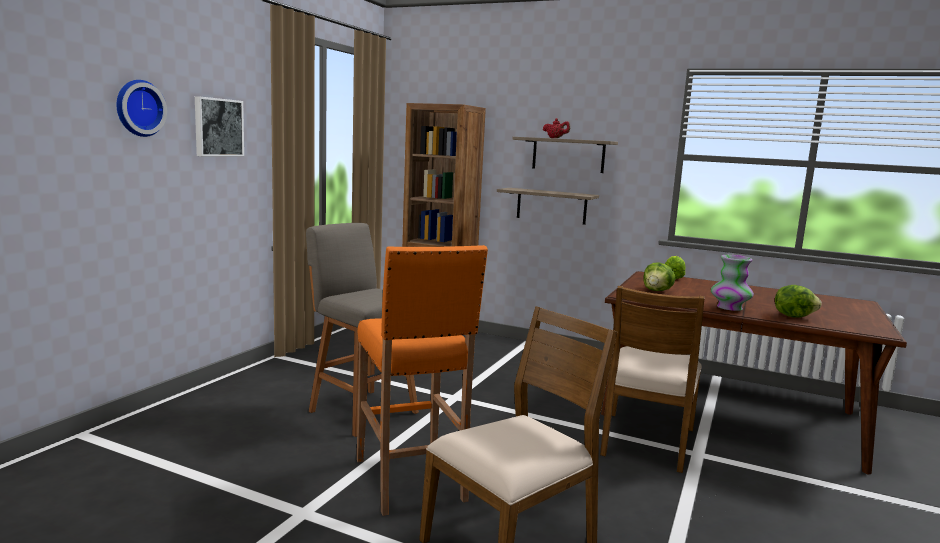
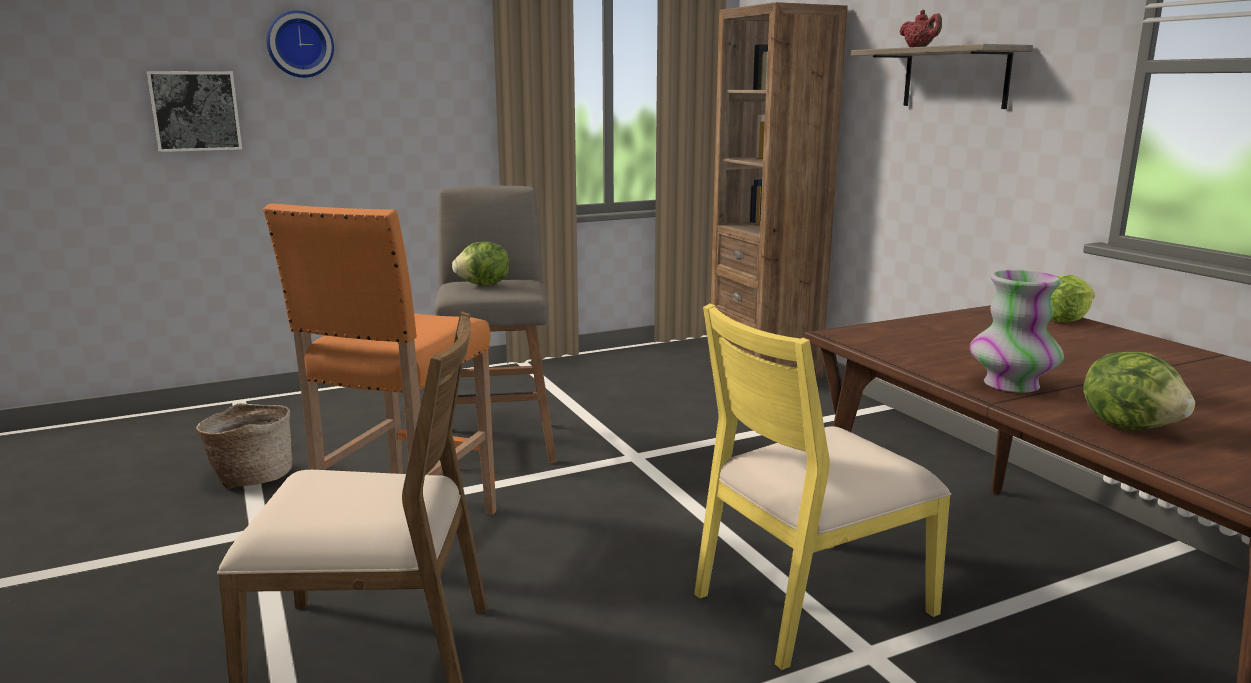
camera: 40 degrees right, 5 degrees up
(218, 127) = (418, 63): picture -> picture (195, 111)
(220, 483) = (251, 477): none -> basket
(551, 206) = (927, 173): shelf -> none
(645, 441) = (809, 601): brown chair -> yellow chair
(657, 291) = (943, 335): lettuce -> lettuce (484, 285)

